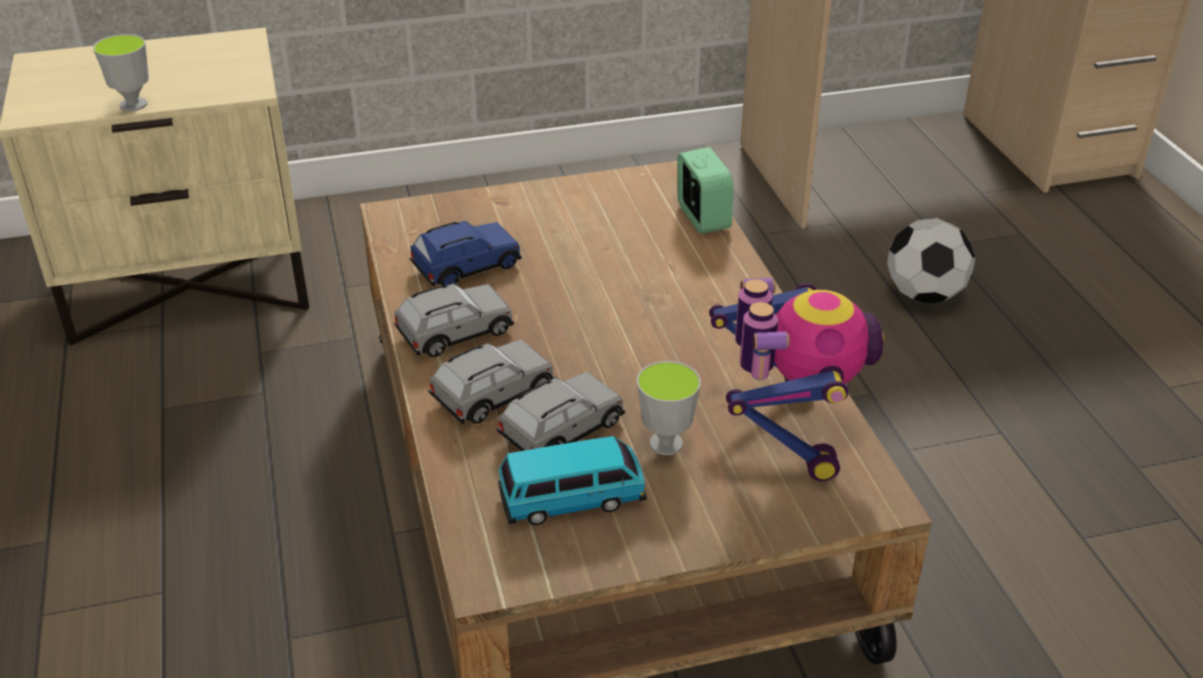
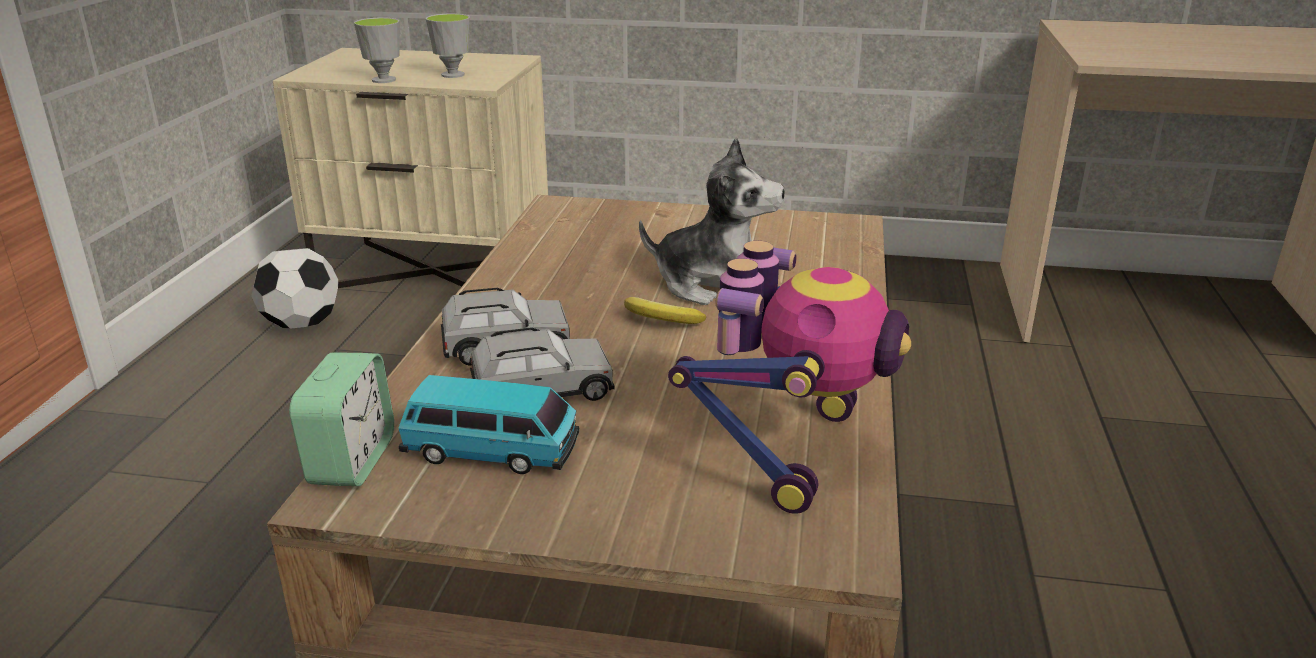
camera: 25 degrees right, 10 degrees down
(454, 333) = (521, 294): grey toy car -> none
(466, 267) = (582, 251): blue toy car -> none
(597, 329) = (660, 320): none -> banana
(613, 279) = (714, 286): none -> plush toy
(666, 444) = (638, 429): cup -> cup (453, 75)
(702, 218) = (850, 258): alarm clock -> alarm clock (351, 461)
(924, 295) = (1137, 429): football -> football (302, 324)

